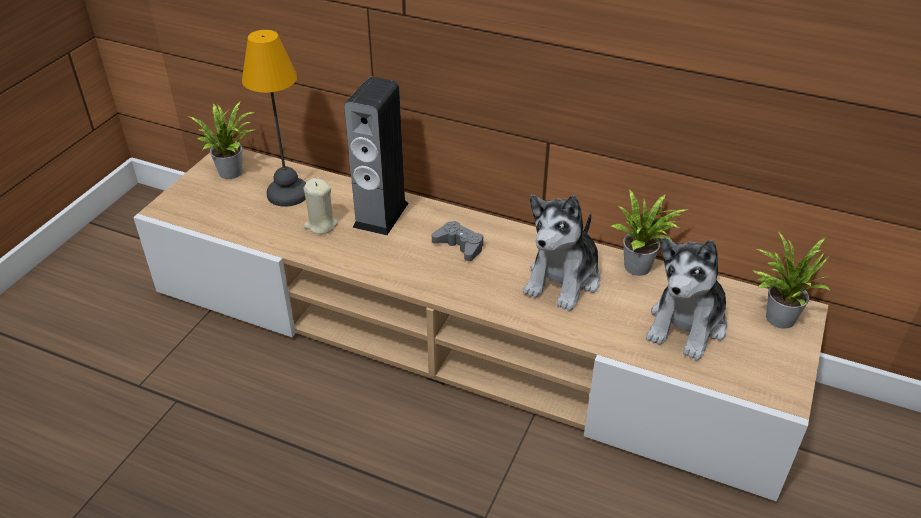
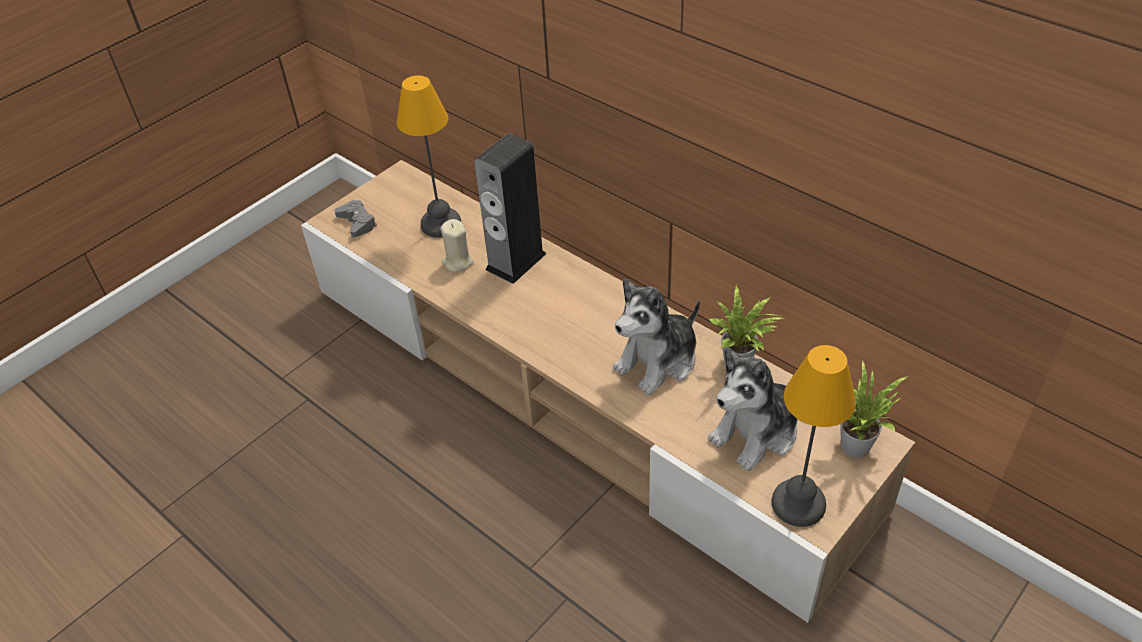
camera: 20 degrees right, 5 degrees up
(233, 171) = (401, 191): potted plant -> none
(459, 246) = (575, 307): grey game controller -> grey game controller (357, 223)
(759, 381) = (798, 505): none -> table lamp

